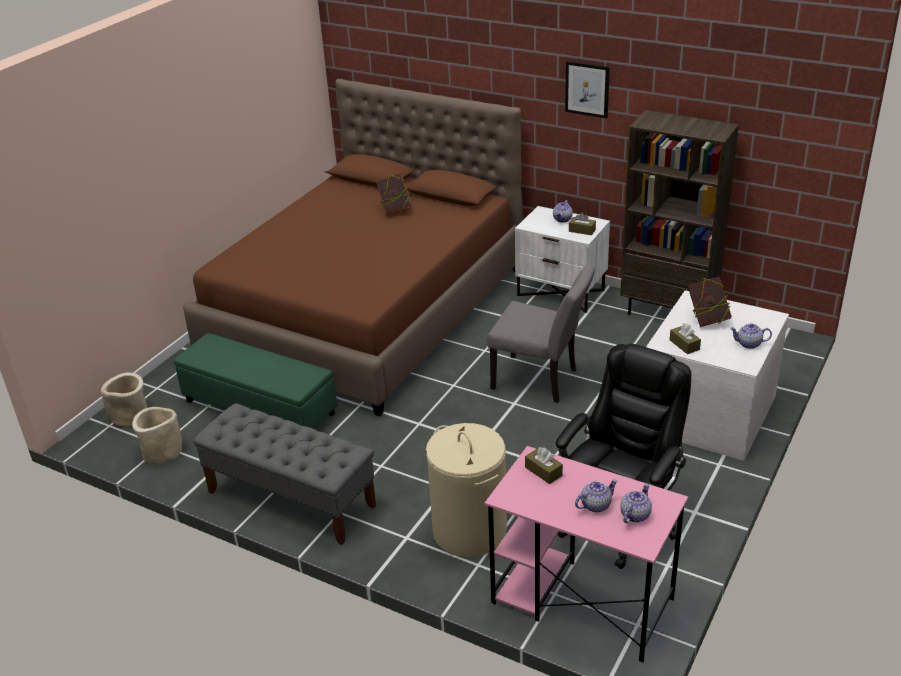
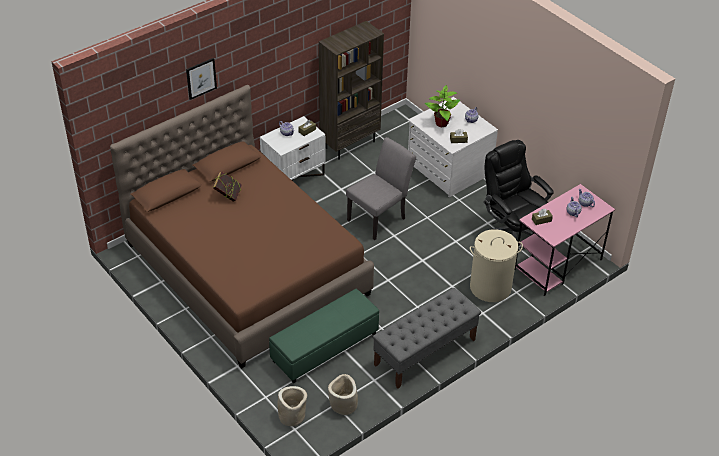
camera: 70 degrees left, 10 degrees up
(587, 89) = (281, 49): picture -> picture (201, 78)
(707, 319) = (441, 123): book -> potted plant

